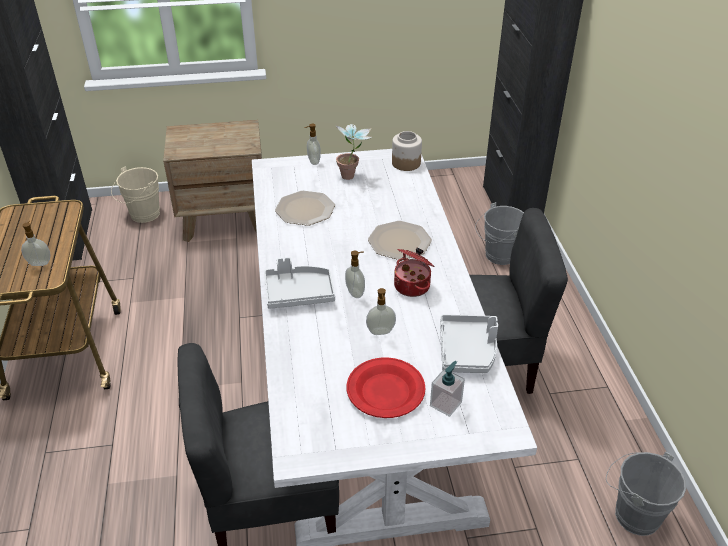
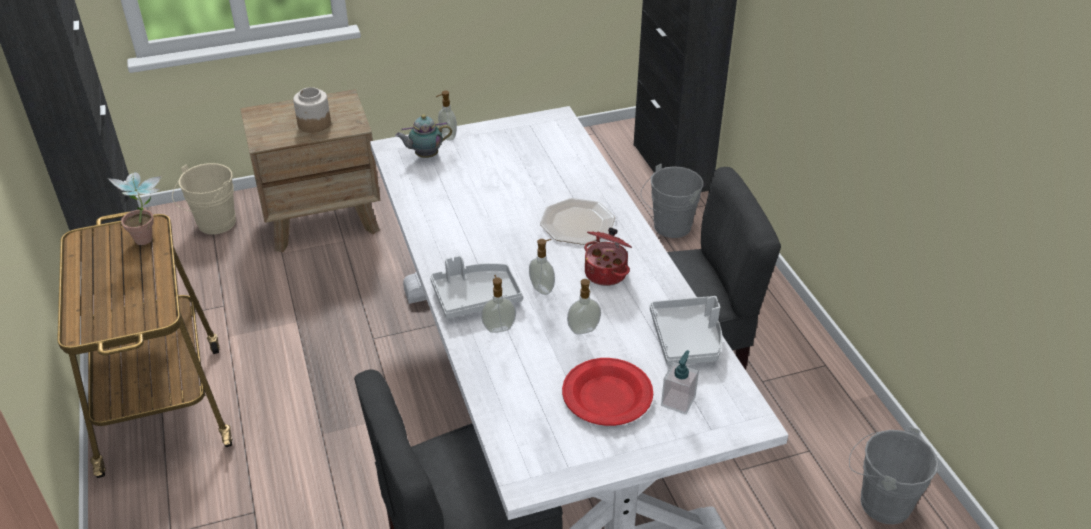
camera: 10 degrees left, 0 degrees up
(40, 263) = (139, 297): soap dispenser -> soap dispenser (499, 328)
(291, 175) = (425, 156): none -> teapot
(304, 209) = (453, 196): plate -> none
(352, 176) = (500, 150): potted plant -> potted plant (150, 239)
(405, 163) = (559, 128): jar -> jar (314, 124)

